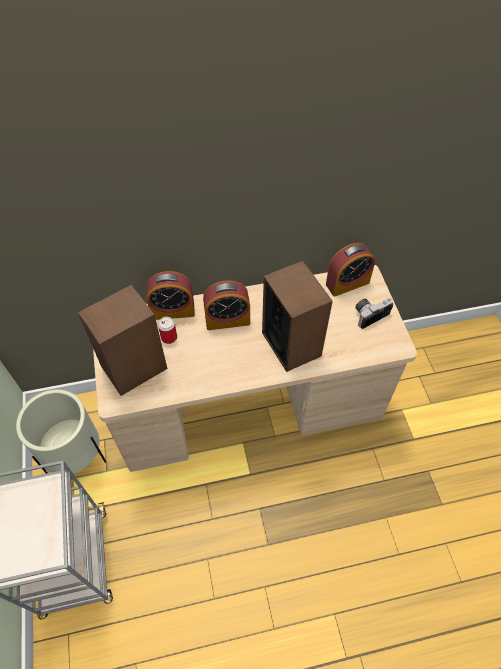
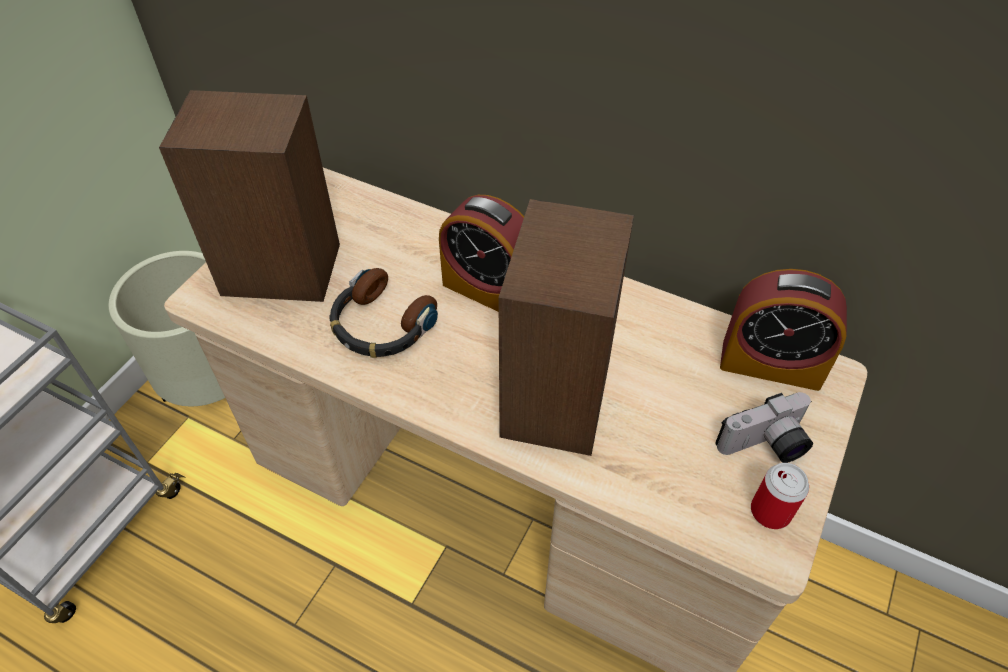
camera: 40 degrees right, 5 degrees down
(169, 337) = (375, 259): can -> can (770, 511)
(172, 310) = (422, 225): alarm clock -> none
(201, 362) = (381, 325): none -> headphones
(370, 314) = (765, 446): camera -> camera turned 150 degrees clockwise

